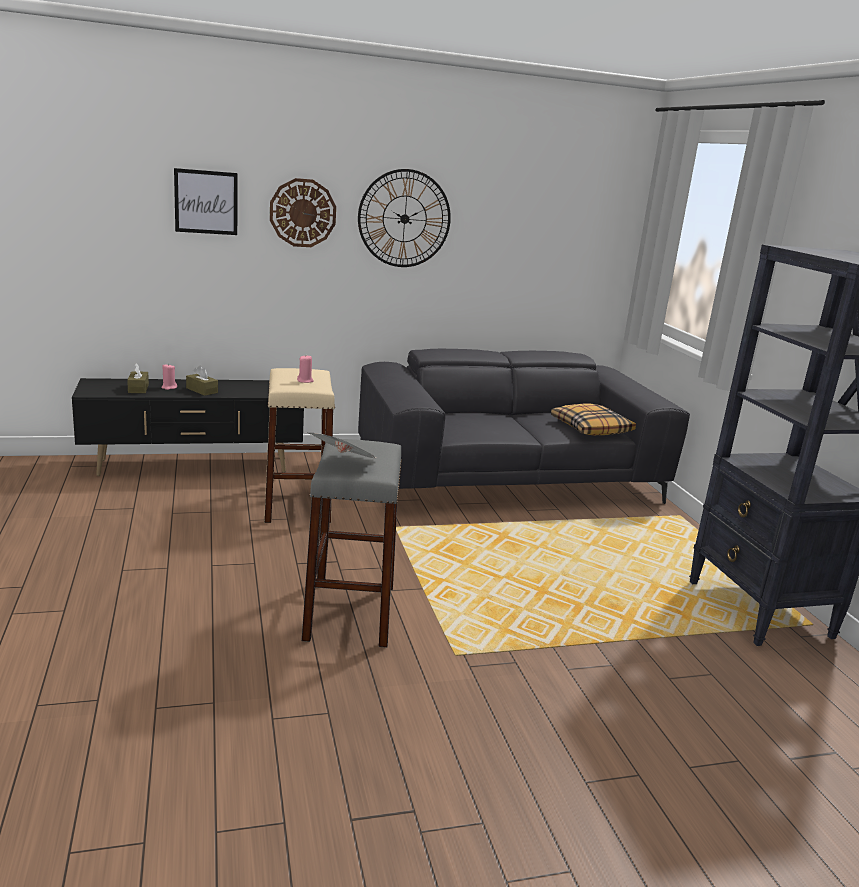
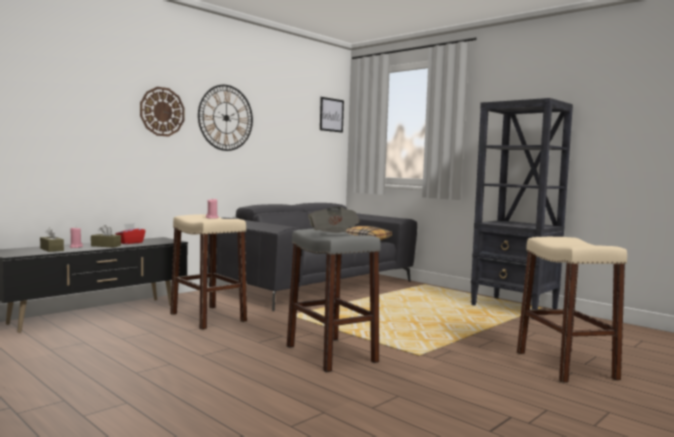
camera: 30 degrees left, 15 degrees down
(206, 202) = (93, 101): picture -> picture (331, 115)
(237, 388) = (130, 243): none -> red tissue box
(649, 758) = (565, 366): none -> beige stool

